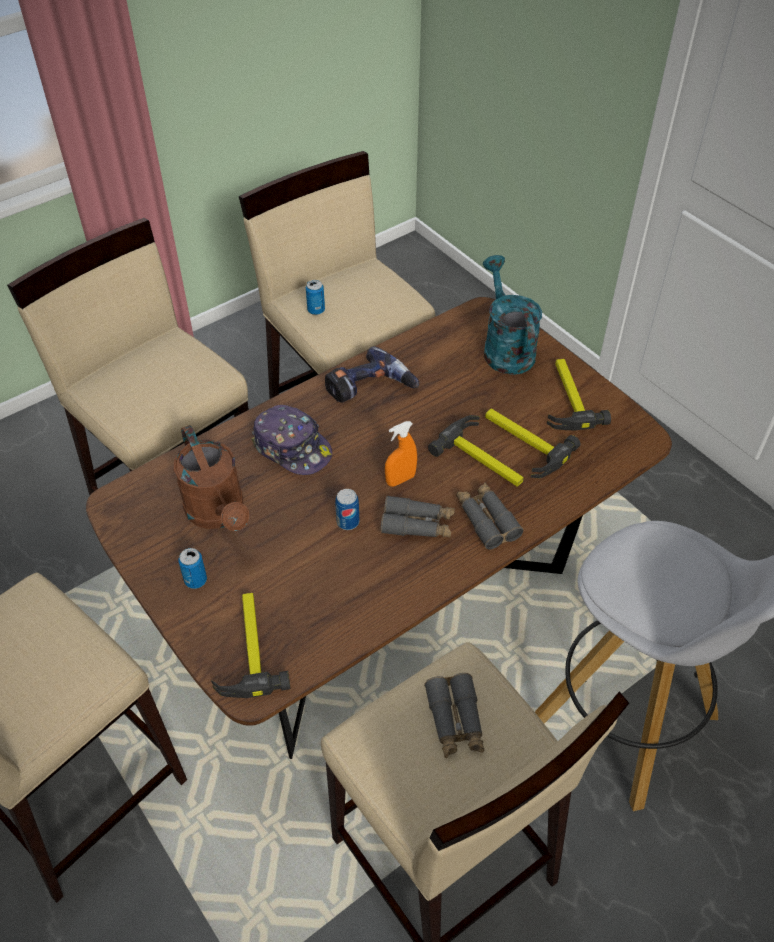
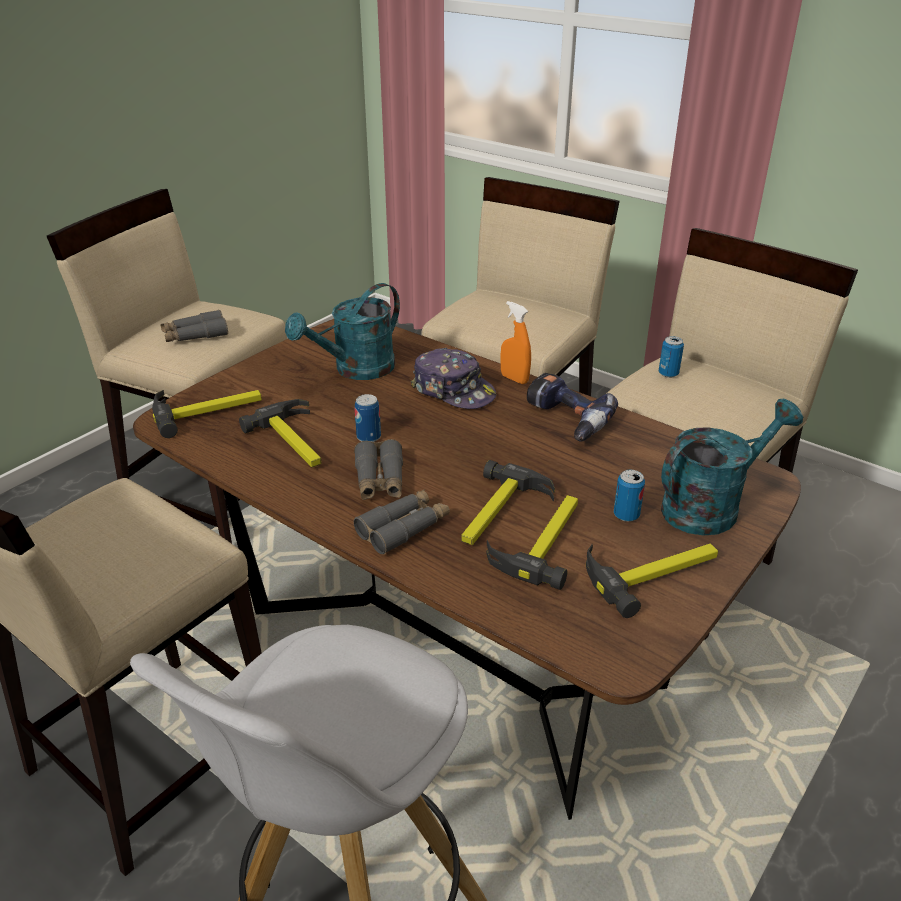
camera: 75 degrees right, 15 degrees down
(195, 580) = (277, 374): can -> can (626, 515)
(219, 513) = (356, 370): brown watering can -> turquoise watering can
(292, 448) = (453, 391): cap -> cap turned 75 degrees counterclockwise
(335, 578) = (295, 442): none -> hammer
(400, 480) = (440, 460): orange spray bottle -> orange spray bottle (514, 379)
(455, 721) = (131, 546): grey binoculars -> grey binoculars (195, 335)

